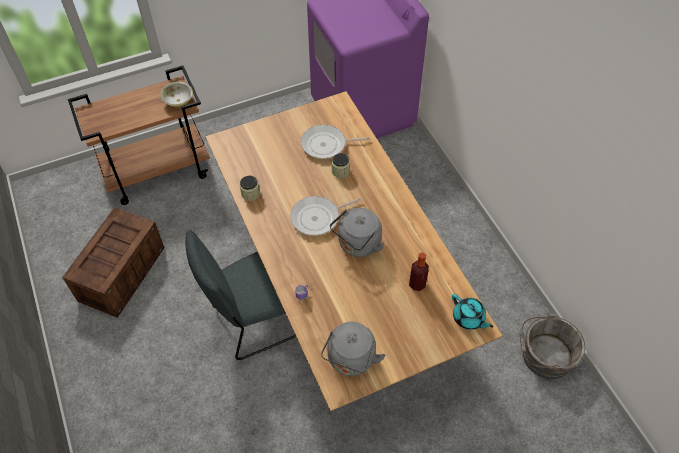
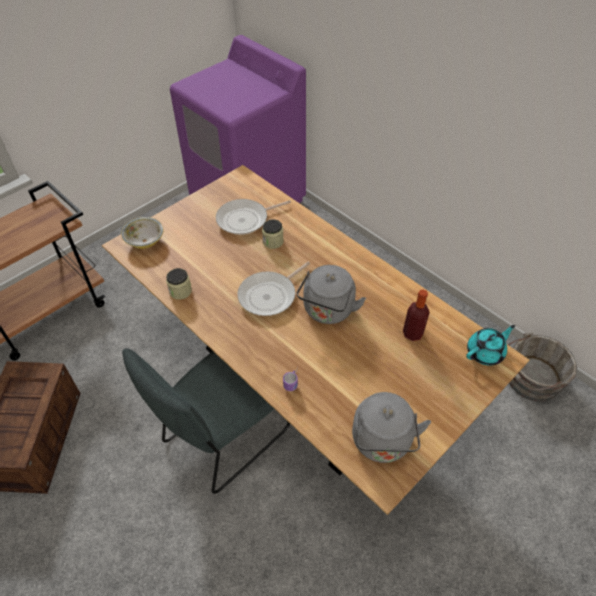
camera: 20 degrees left, 5 degrees down
(178, 101) = (54, 219): bowl -> bowl (145, 241)
(469, 318) = (485, 352): turquoise teapot -> turquoise teapot turned 60 degrees counterclockwise

